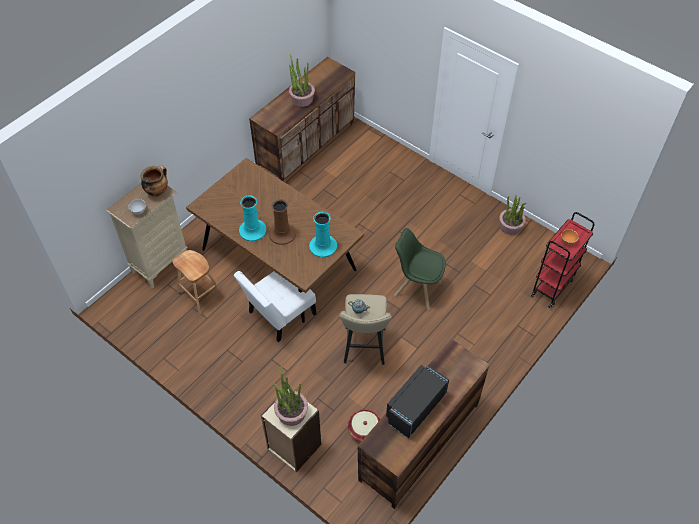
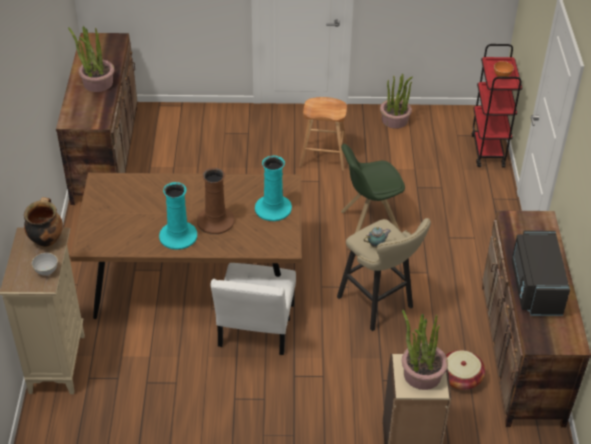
camera: 40 degrees left, 10 degrees down
(200, 294) = (141, 364): brown stool -> brown stool (323, 157)

